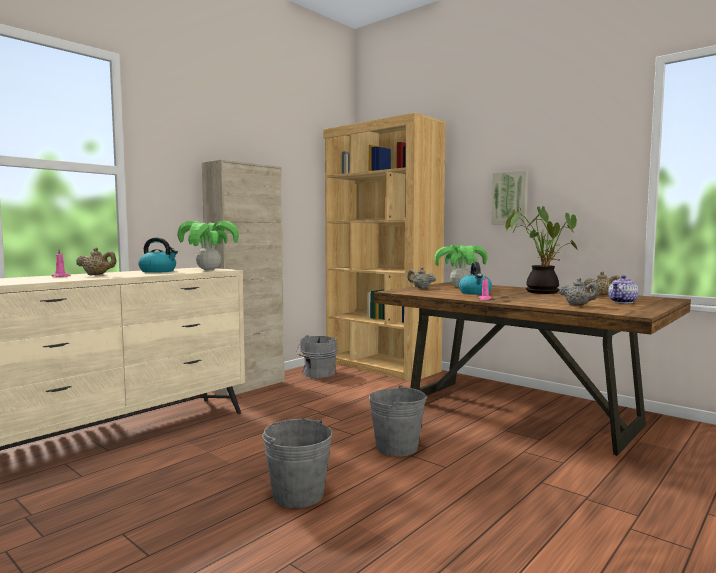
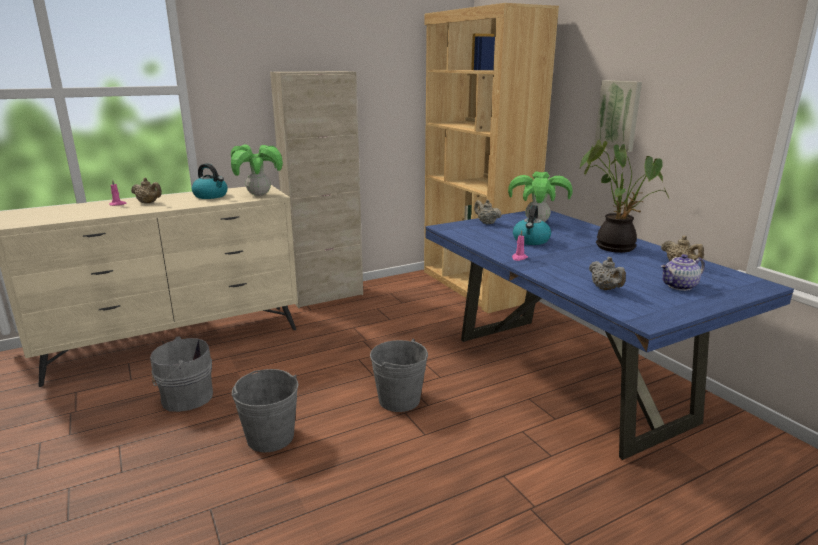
camera: 20 degrees right, 15 degrees up
(317, 373) = (402, 287): grey bucket -> grey bucket (184, 397)
(521, 413) = (568, 378): brown dining table -> blue dining table

